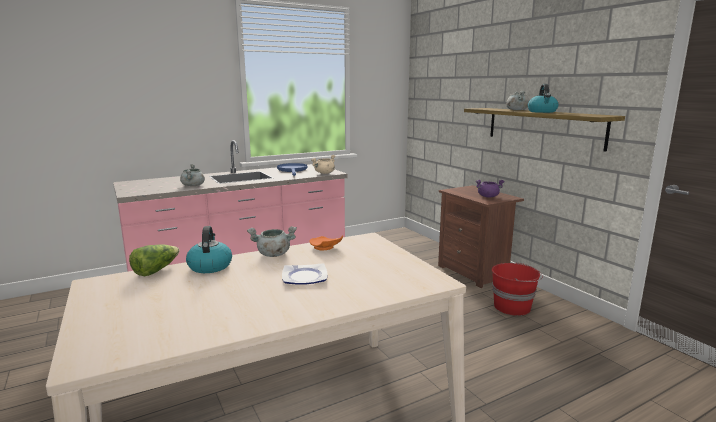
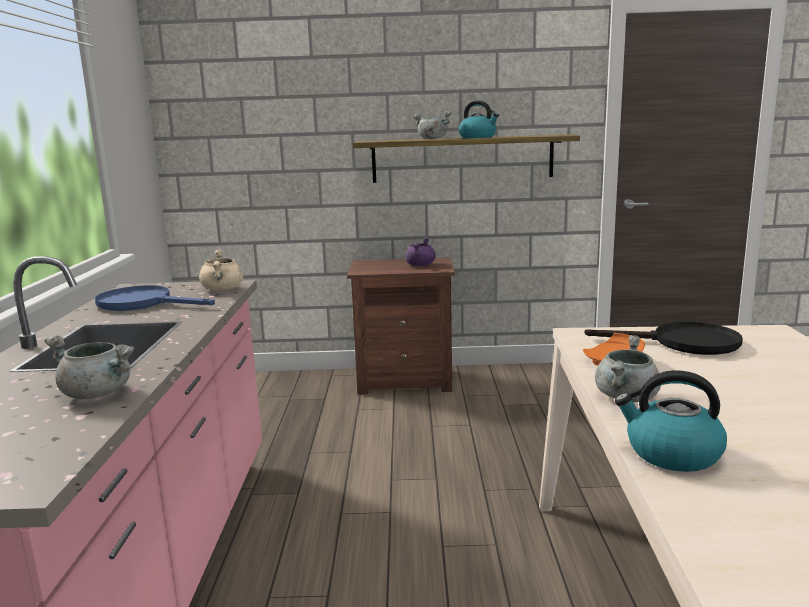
camera: 60 degrees left, 0 degrees up
(156, 270) = (681, 512): lettuce -> none
(305, 277) = (746, 389): plate -> none
(378, 260) = (683, 343): none -> black frying pan
(513, 307) = (516, 391): red bucket -> none

